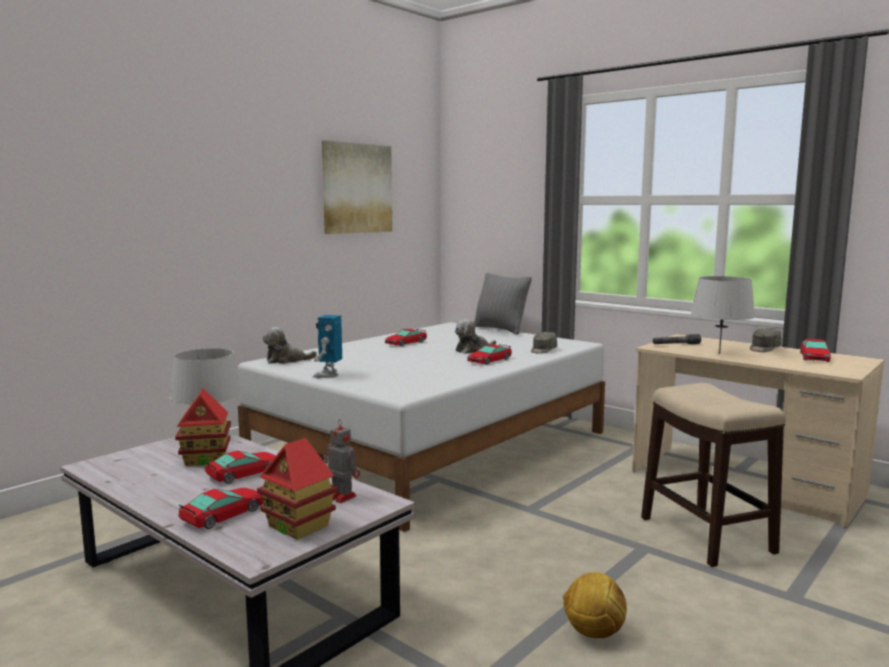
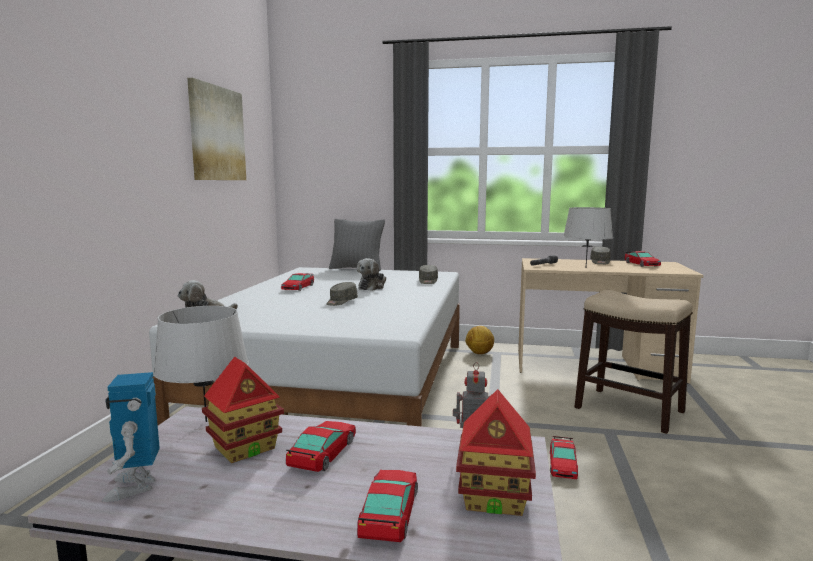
camera: 30 degrees left, 0 degrees up
(328, 375) = (285, 325): toy robot -> toy robot (135, 486)
(414, 361) = (341, 302): none -> grey cap
(489, 360) = (405, 293): toy car -> toy car (562, 464)
(593, 633) = (679, 516): football -> football (479, 353)

